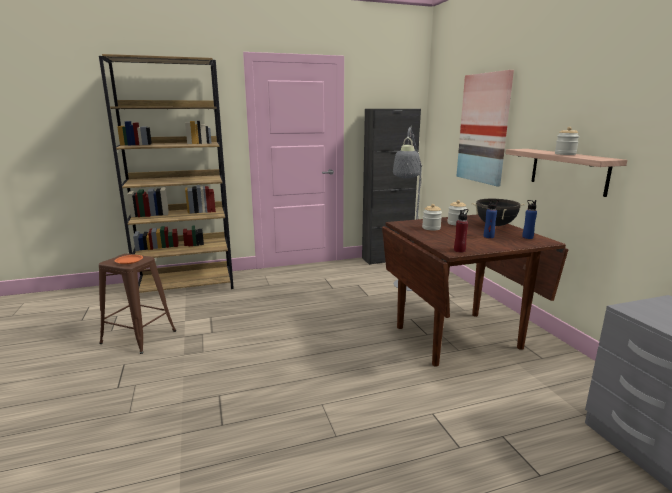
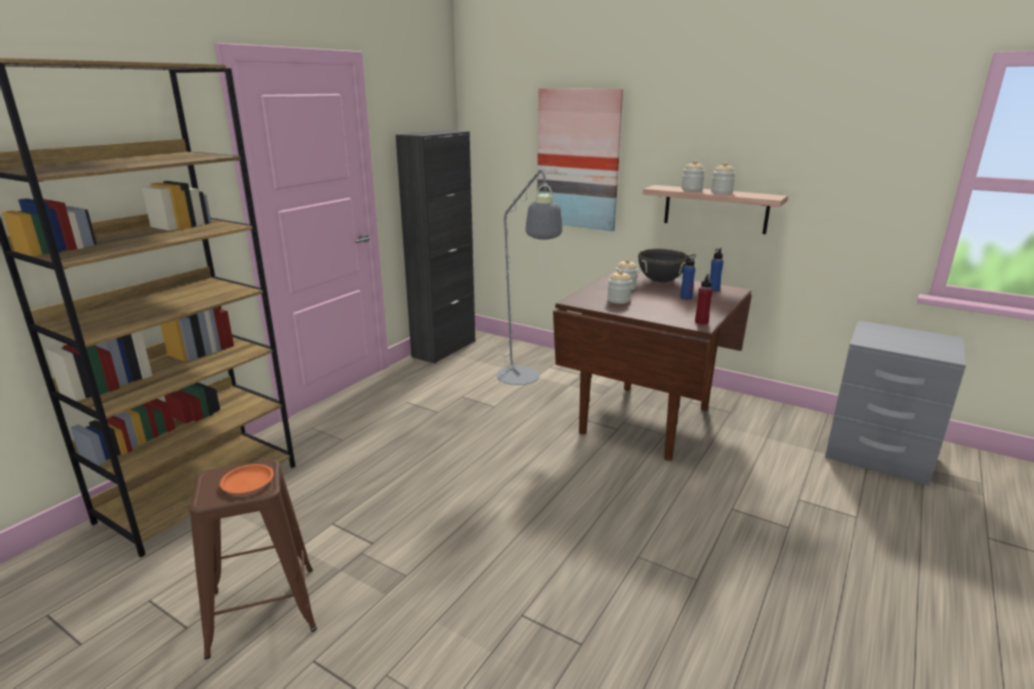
camera: 40 degrees left, 5 degrees up
(545, 151) = (692, 189): none -> jar

